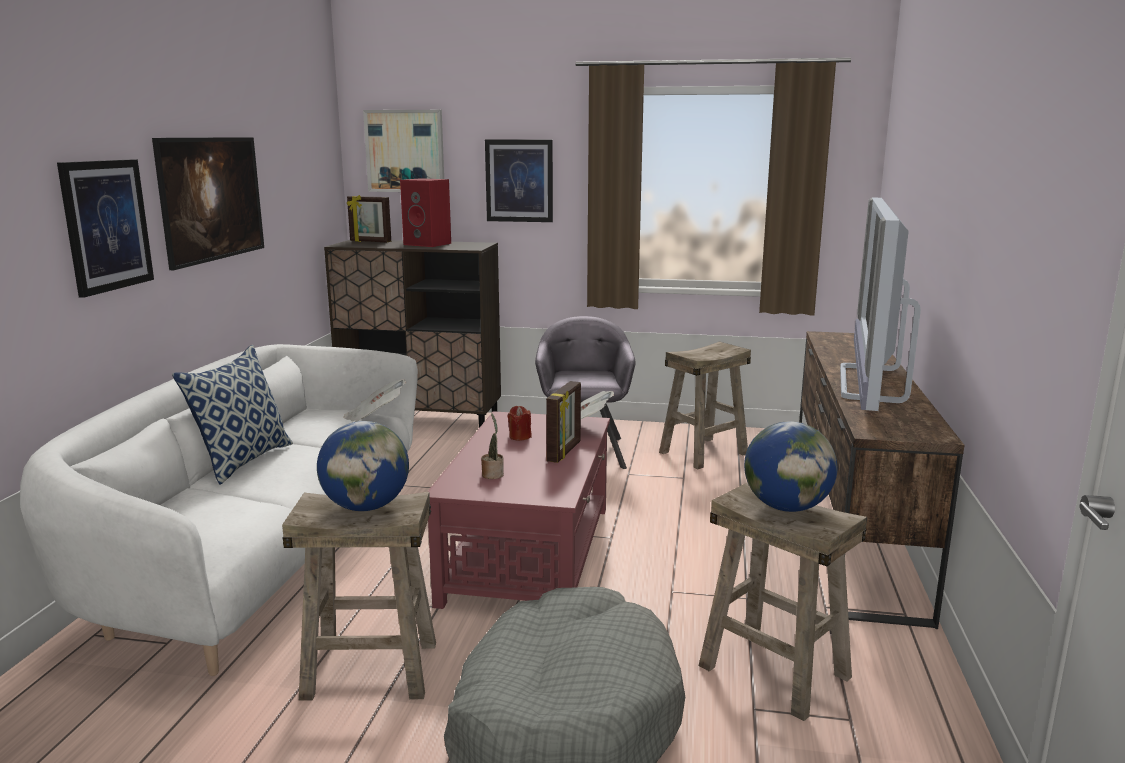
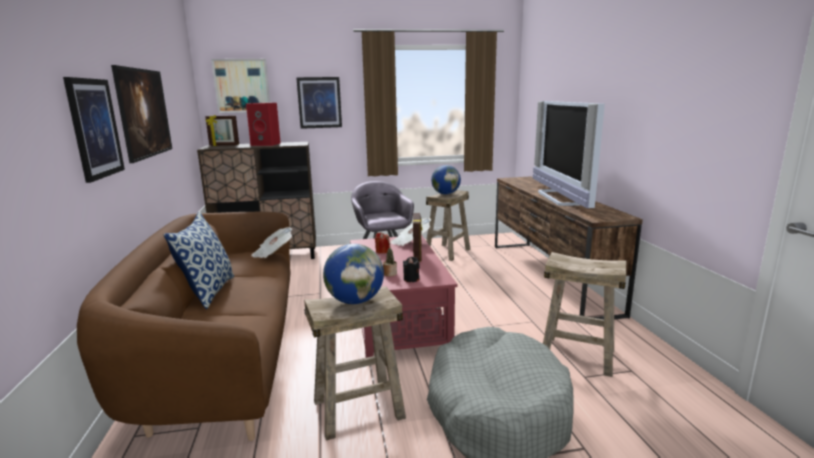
camera: 20 degrees left, 0 degrees up
(263, 553) = (225, 354): white sofa -> brown sofa
(514, 488) = (411, 279): none -> black candle
(786, 507) = (583, 262): globe -> globe (445, 194)

